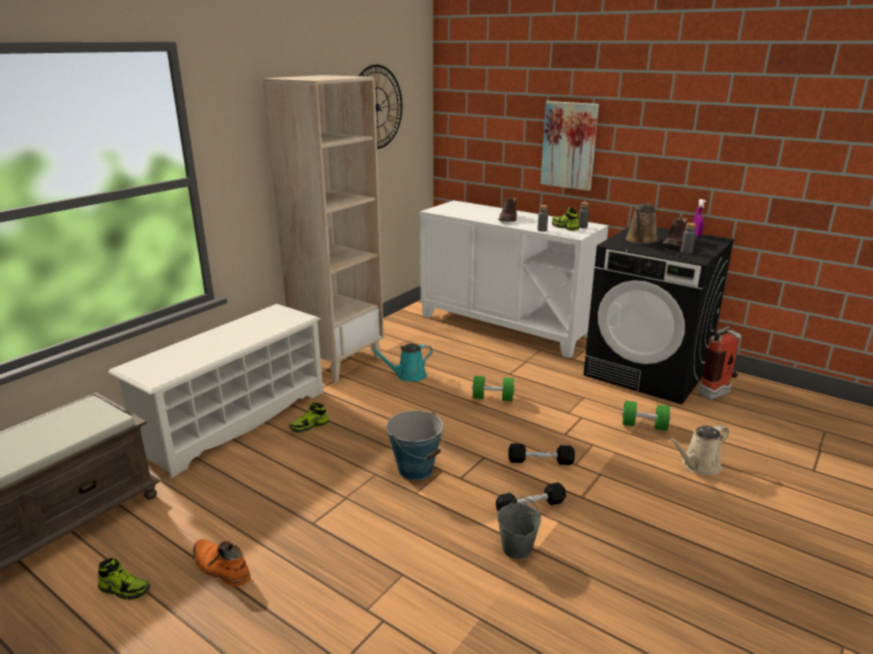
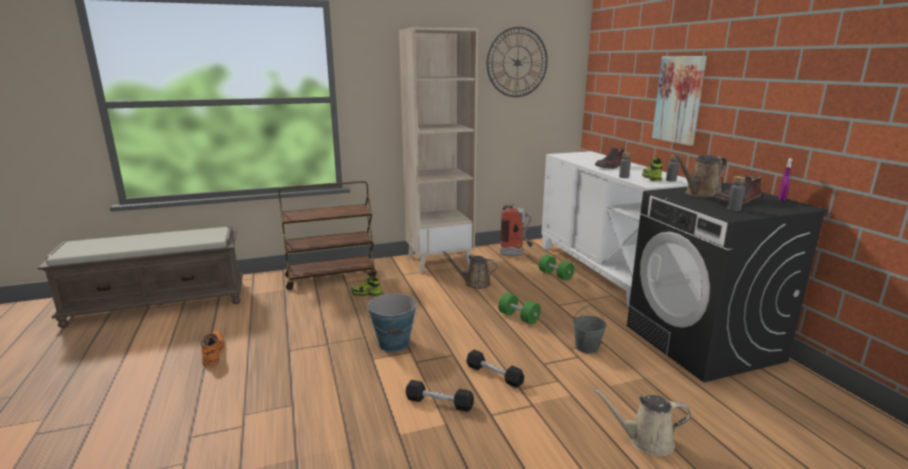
camera: 35 degrees right, 5 degrees down
(125, 589) = (161, 343): shoe -> none
(235, 420) = (331, 277): white shoe rack -> brown cart
(408, 376) = (474, 283): turquoise watering can -> brown watering can
(517, 548) = (387, 426): grey bucket -> grey bucket (586, 348)
(644, 426) = (633, 385): green dumbbell -> green dumbbell (555, 275)
(718, 392) = (766, 387): fire extinguisher -> fire extinguisher (516, 254)

